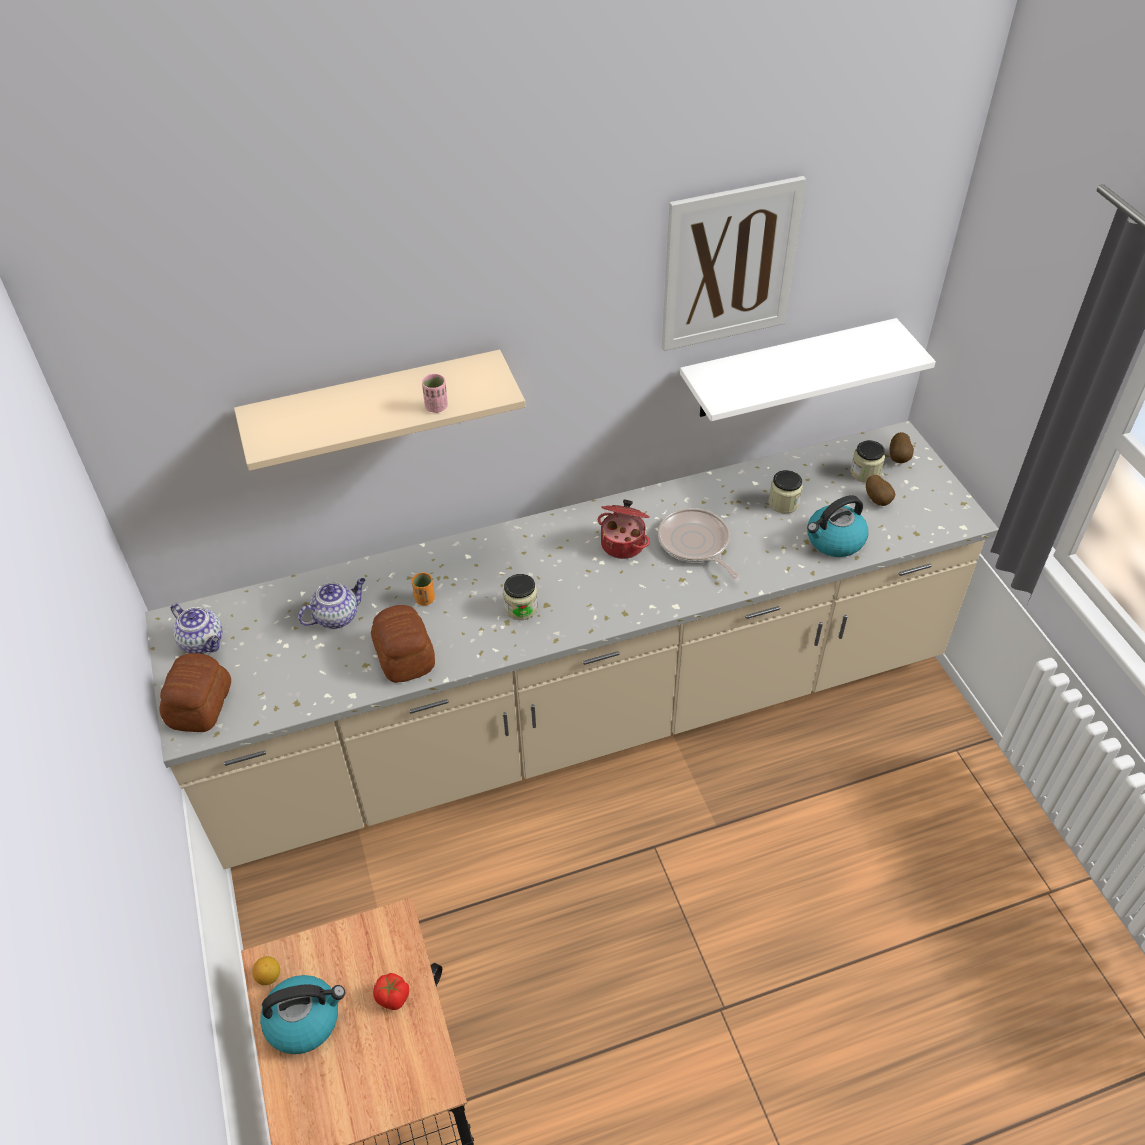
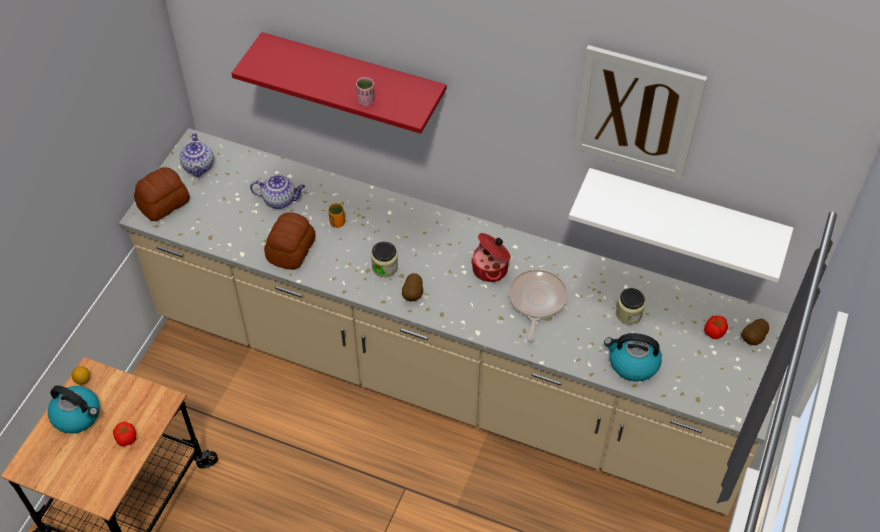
camera: 40 degrees right, 5 degrees up
(375, 407) = (353, 78): beige shelf -> red shelf
(865, 473) = (714, 332): jar -> tomato
(878, 500) = (699, 358): potato -> potato (413, 294)

